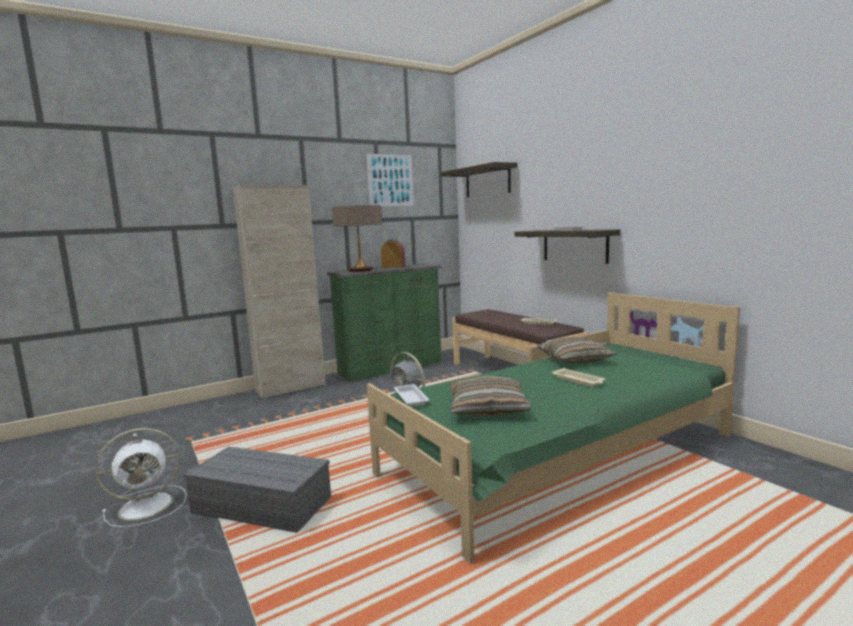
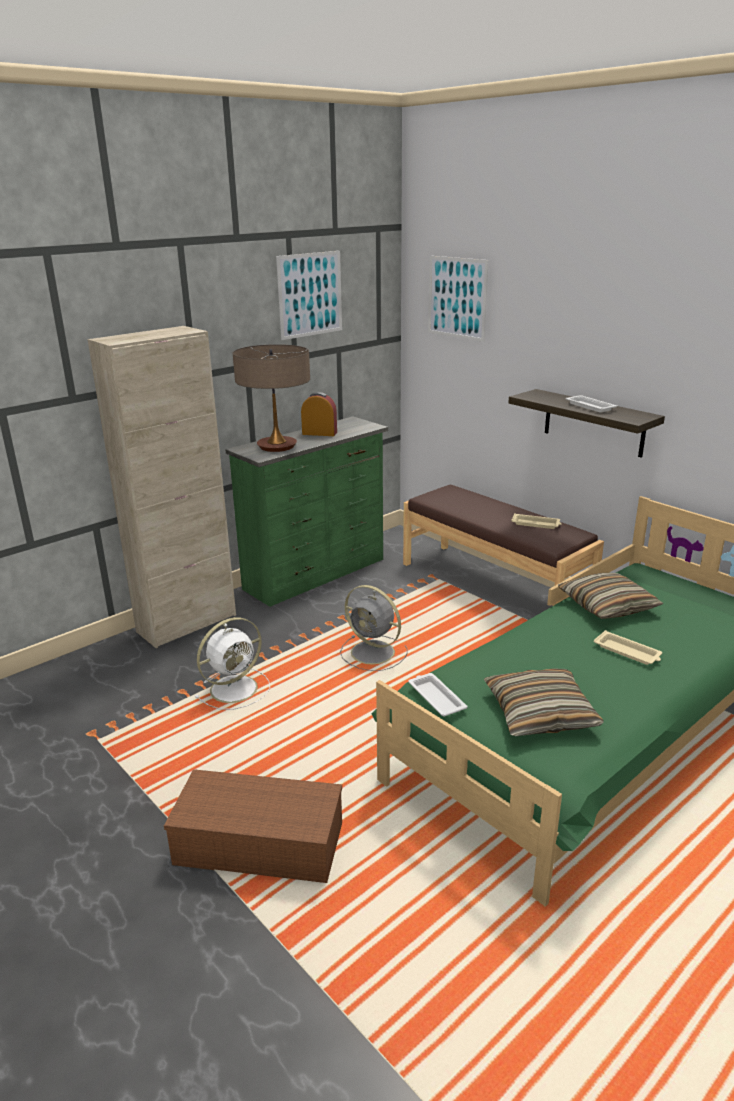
camera: 10 degrees left, 15 degrees up
(148, 505) = (107, 858): white fan -> white fan (235, 688)
(264, 504) = (262, 842): grey storage box -> brown storage box
(487, 181) = (457, 298): shelf -> picture

